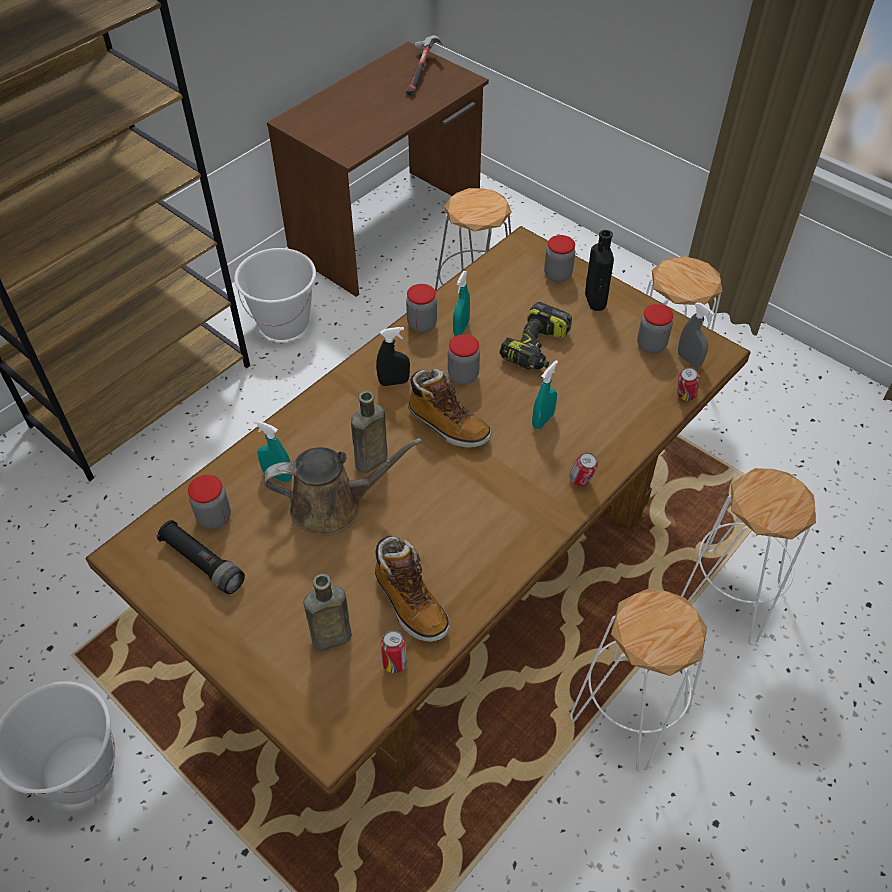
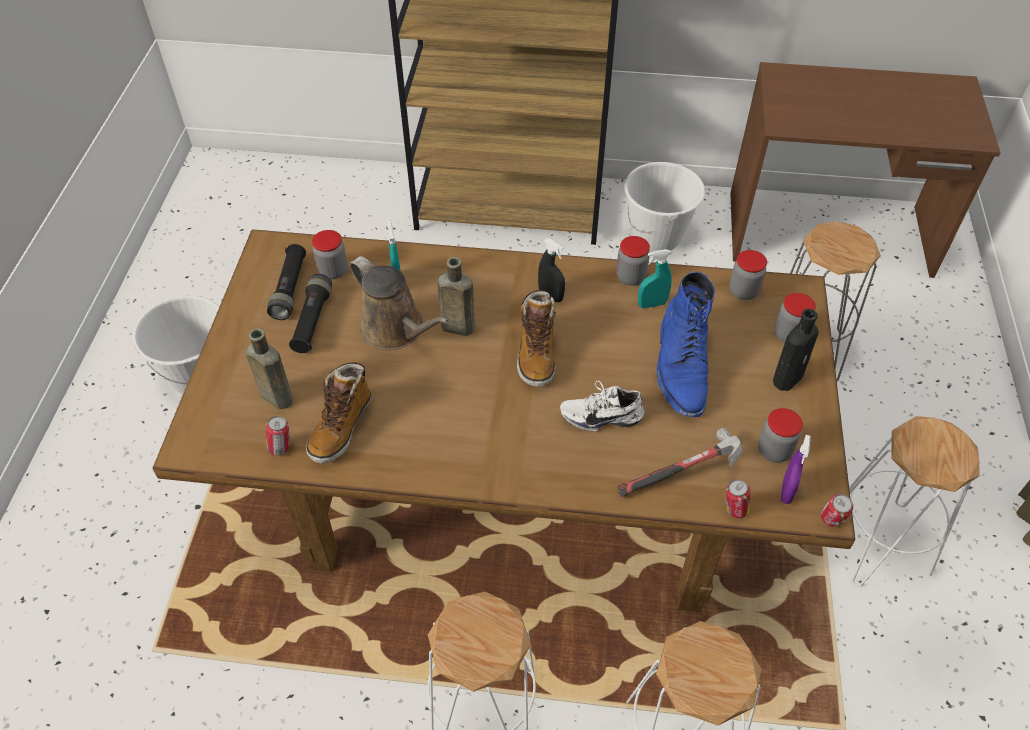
camera: 55 degrees right, 0 degrees up
(262, 564) = (312, 321): none -> black flashlight
(421, 73) = (946, 108): hammer -> hammer (682, 474)
(463, 376) = (600, 334): jar -> jar (743, 291)
(536, 348) = (681, 367): power drill -> blue boot
(543, 420) = (601, 415): turquoise spray bottle -> white shoe
(581, 481) = (557, 478): can -> can (831, 521)
(689, 360) = (786, 491): grey spray bottle -> purple spray bottle

